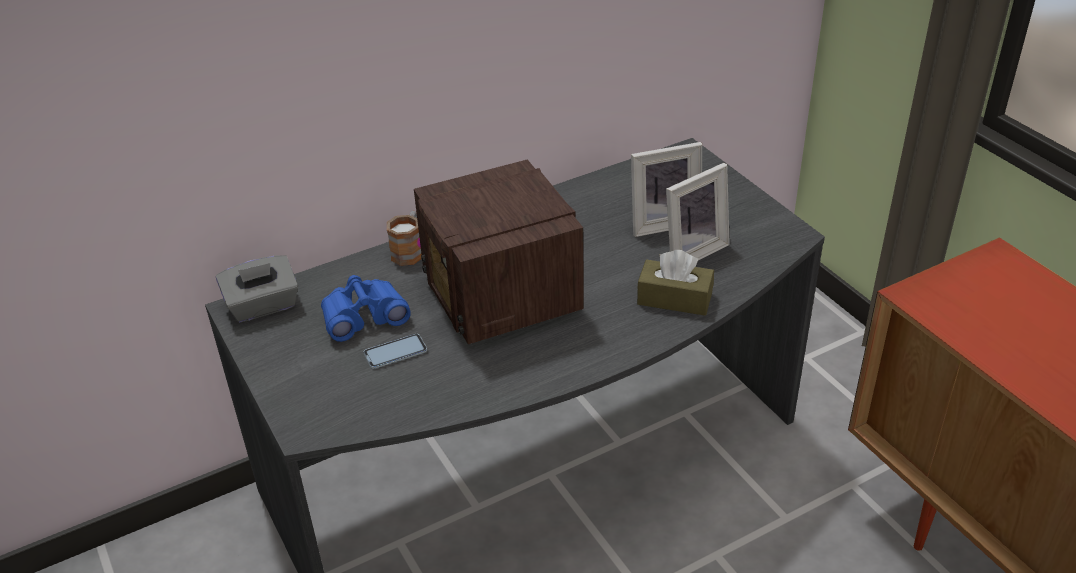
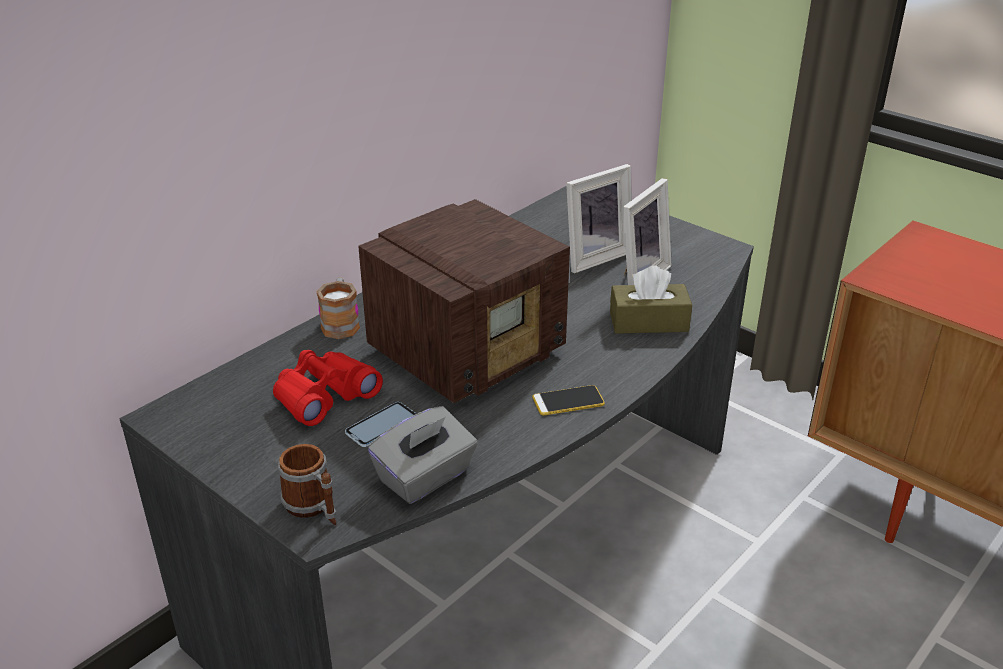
camera: 20 degrees left, 5 degrees down
(263, 306) = (195, 407): grey tissue box -> grey tissue box (425, 477)
(310, 412) = (314, 507): none -> mug
(364, 316) = (324, 396): blue binoculars -> red binoculars
(501, 298) = (469, 351): radio -> radio turned 90 degrees counterclockwise
(559, 362) = (568, 401): none -> phone

